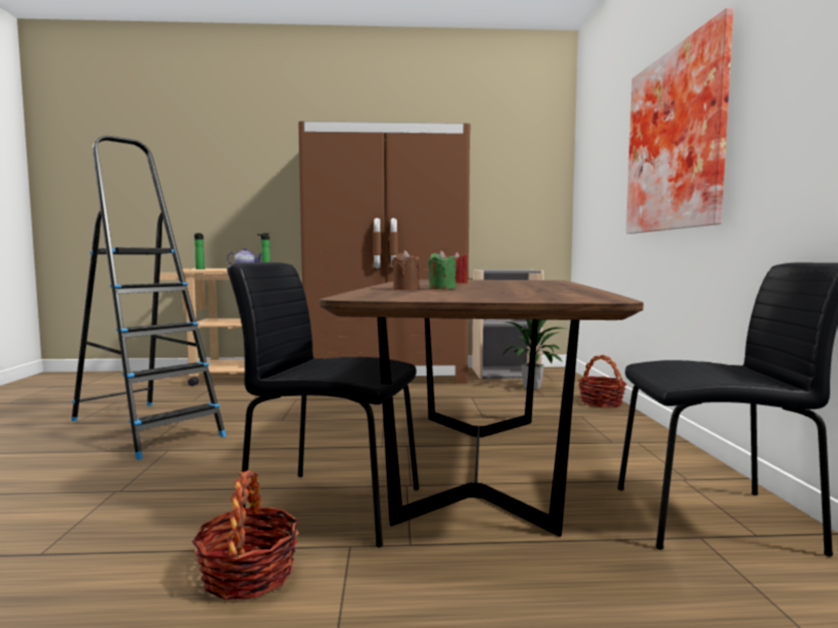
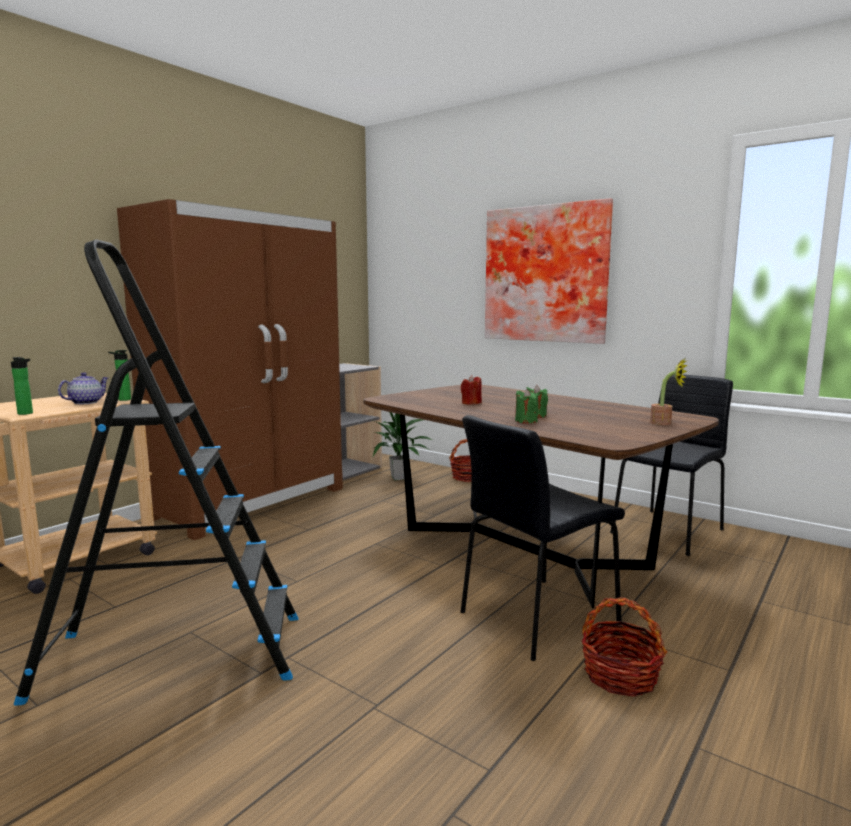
camera: 50 degrees left, 5 degrees up
(406, 289) = (526, 421): brown candle -> green candle
(522, 298) = (665, 423): none -> potted plant

